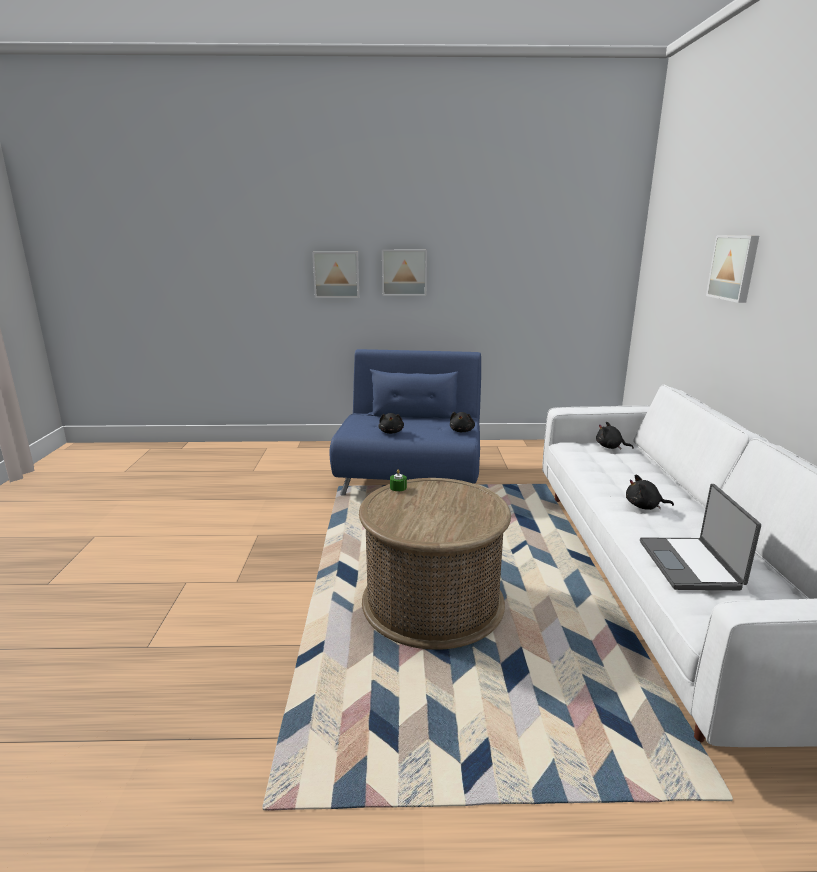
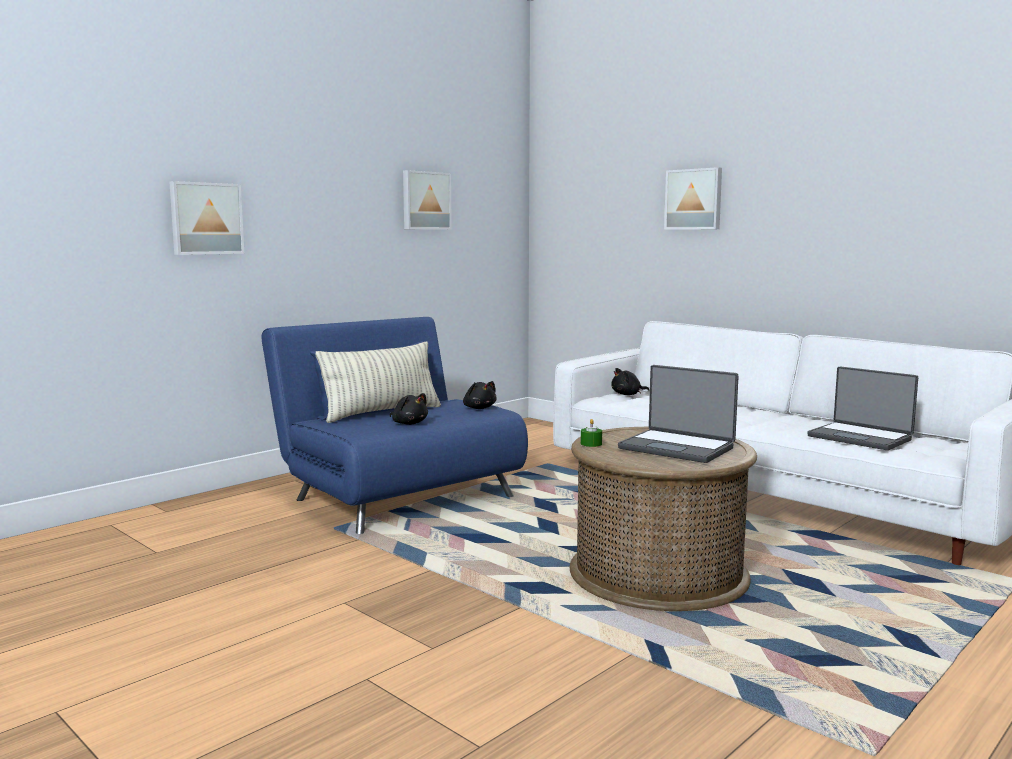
camera: 45 degrees left, 10 degrees down
(403, 419) = (381, 413): none -> pillow
(404, 272) = (299, 217): picture -> picture (425, 200)
(438, 513) = (677, 448): none -> laptop
(644, 506) = (752, 419): black plush toy -> none

